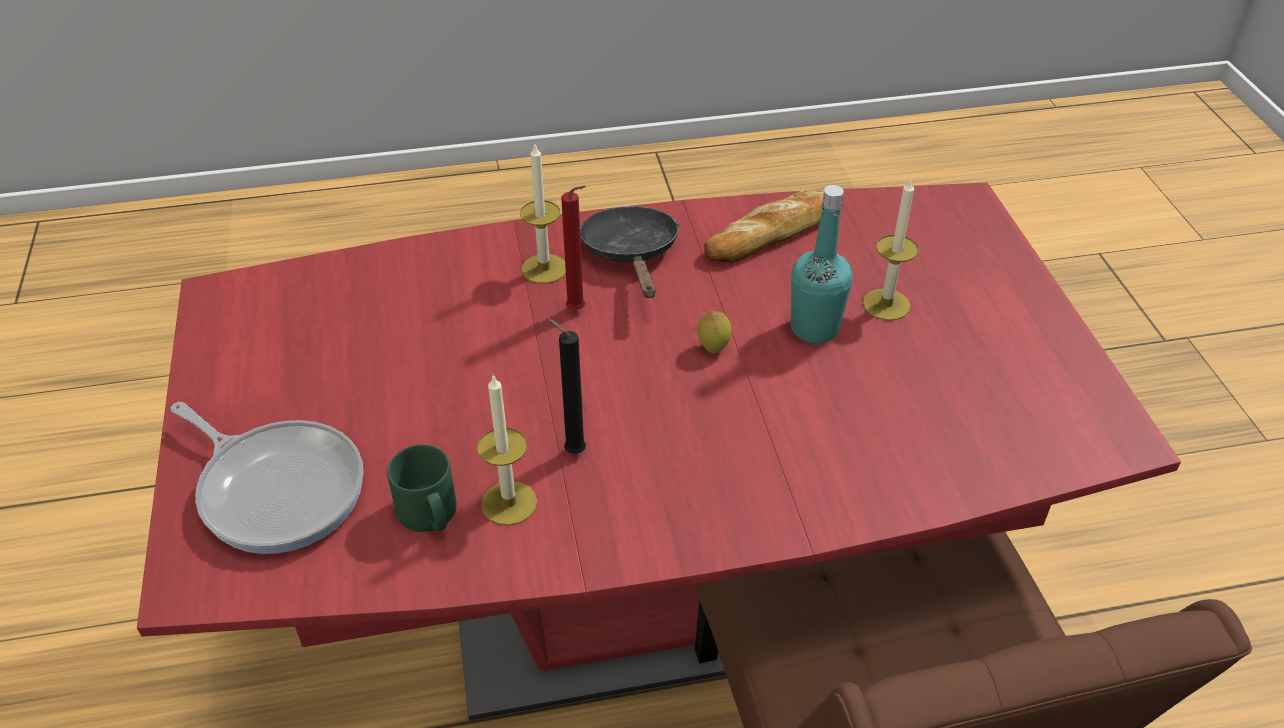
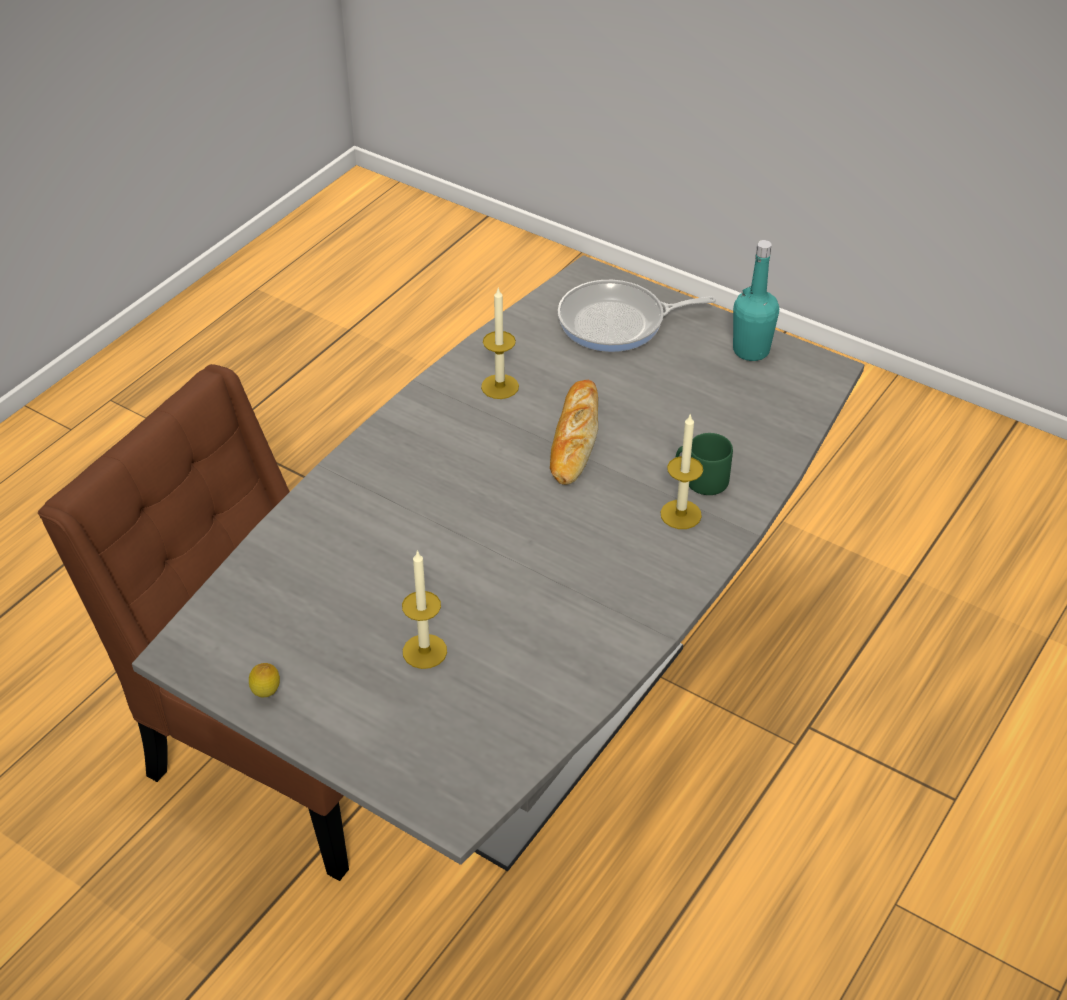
camera: 135 degrees right, 0 degrees up
(430, 515) = (529, 358): green mug -> green mug (701, 480)
(572, 451) = (504, 428): black candle -> none
(578, 310) = (616, 503): red candle -> none
(631, 254) = (644, 566): black frying pan -> none
(642, 609) = (533, 719): red dining table -> grey dining table
(713, 348) = (502, 536): lemon -> lemon (266, 694)
(774, 232) = (572, 659): bread -> bread (574, 438)
(814, 328) = (454, 596): turquoise bottle -> turquoise bottle (751, 350)

